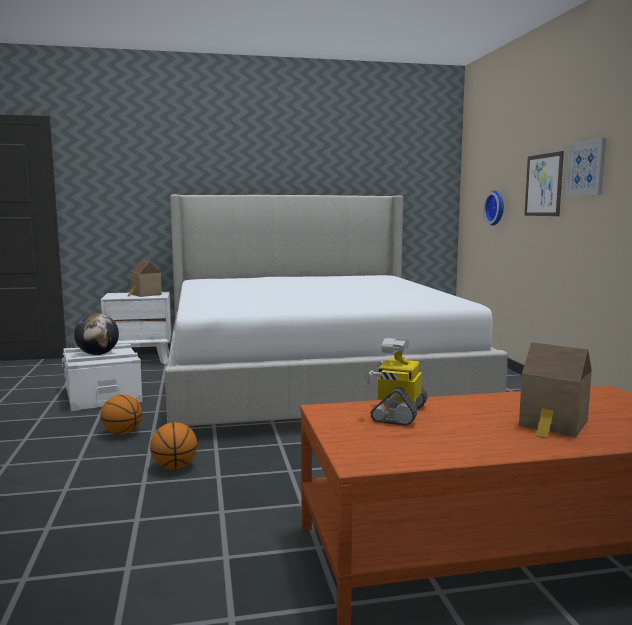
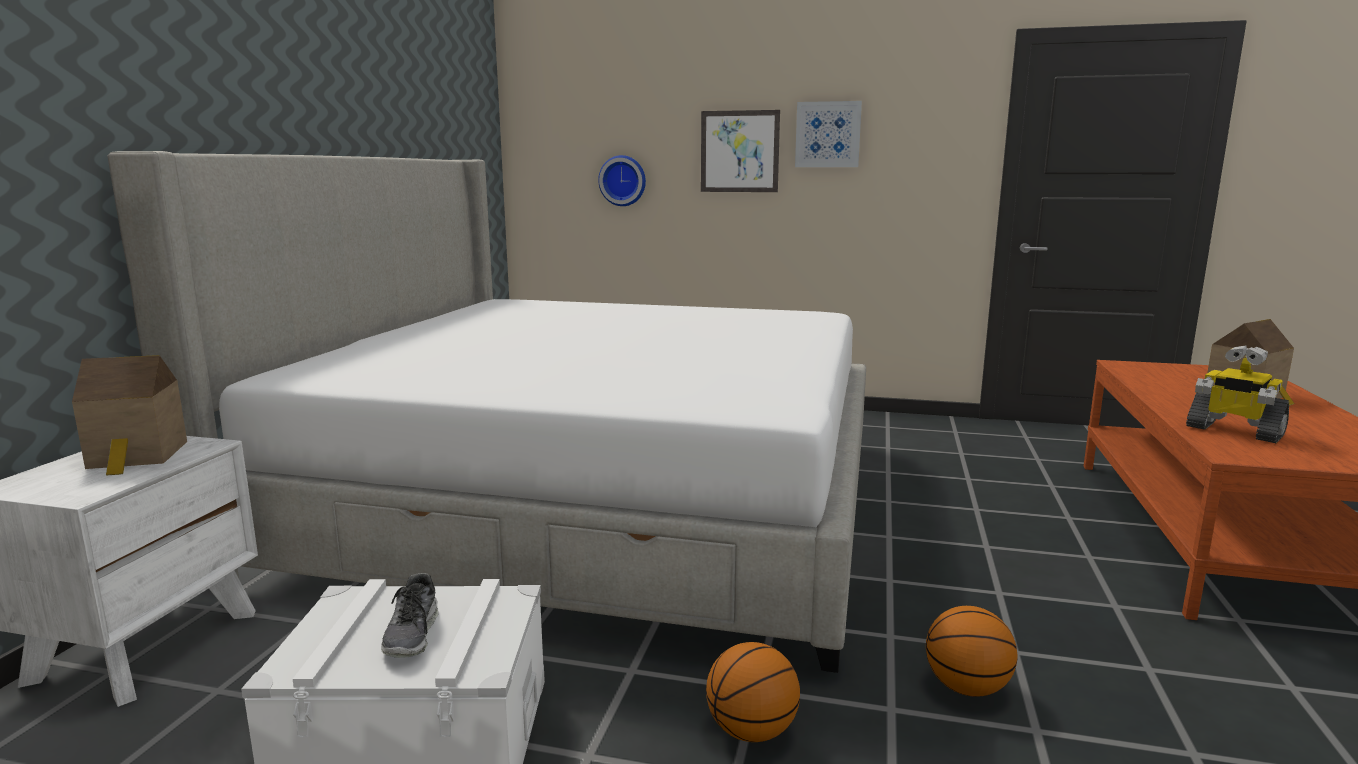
camera: 65 degrees left, 5 degrees up
(98, 354) = (413, 634): globe -> shoe

